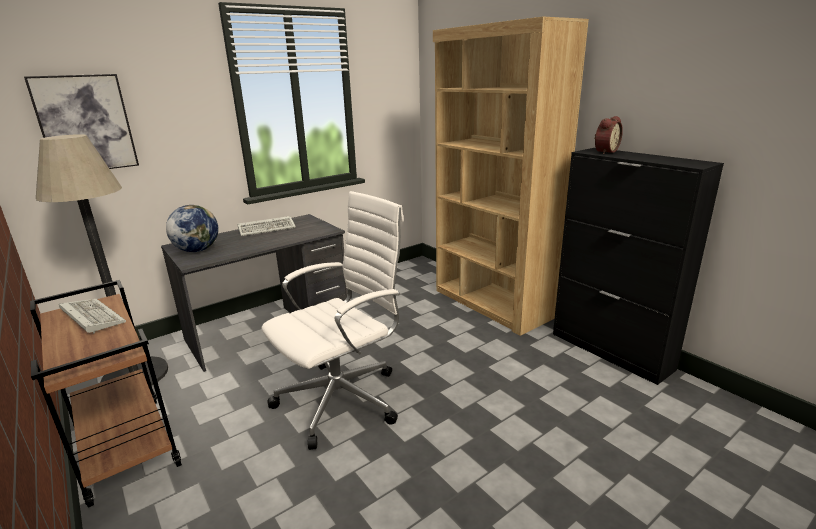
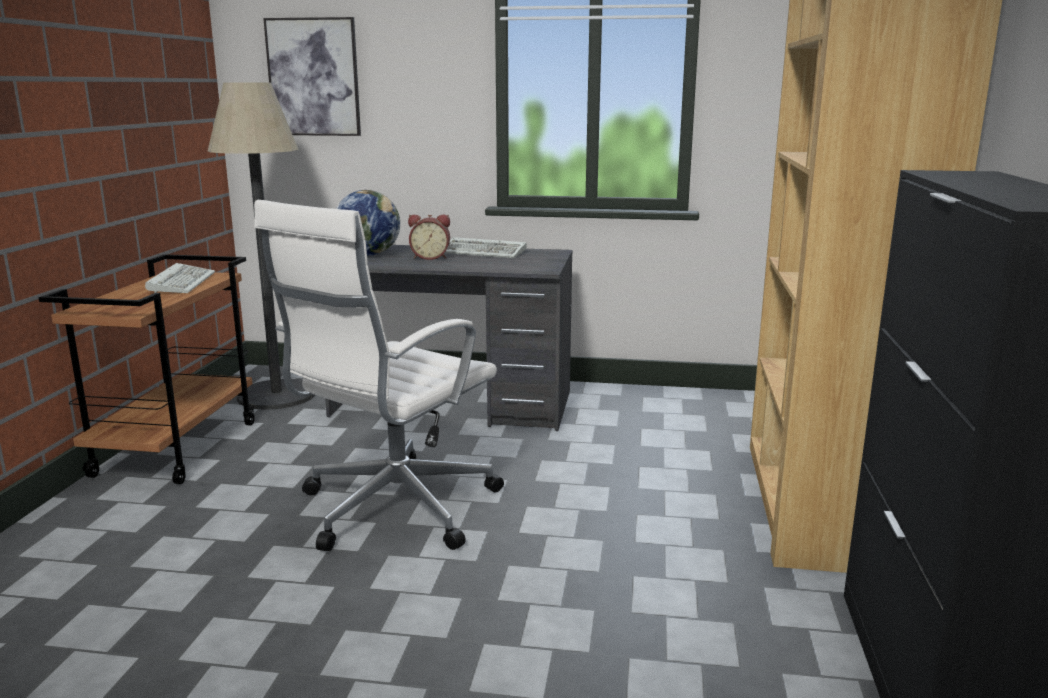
camera: 45 degrees right, 5 degrees down
(343, 399) = (393, 509): white office chair -> white office chair turned 120 degrees clockwise
(604, 151) = (970, 175): alarm clock -> alarm clock (430, 257)

